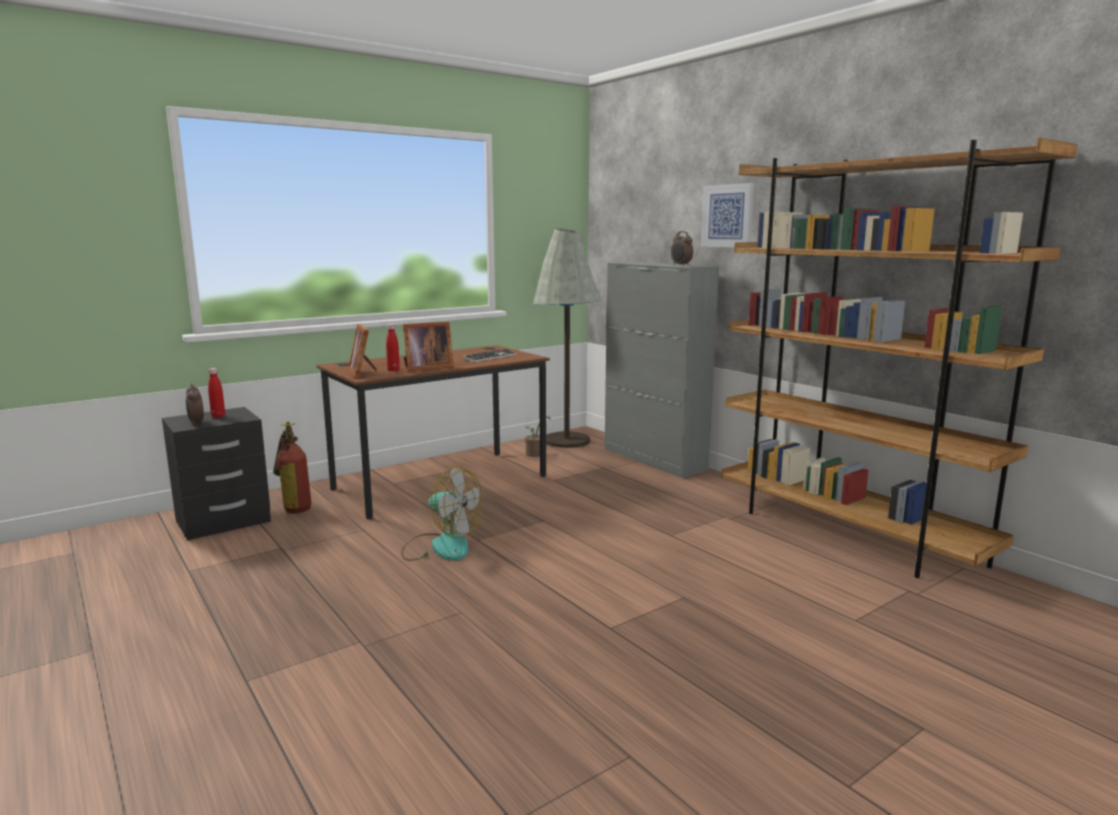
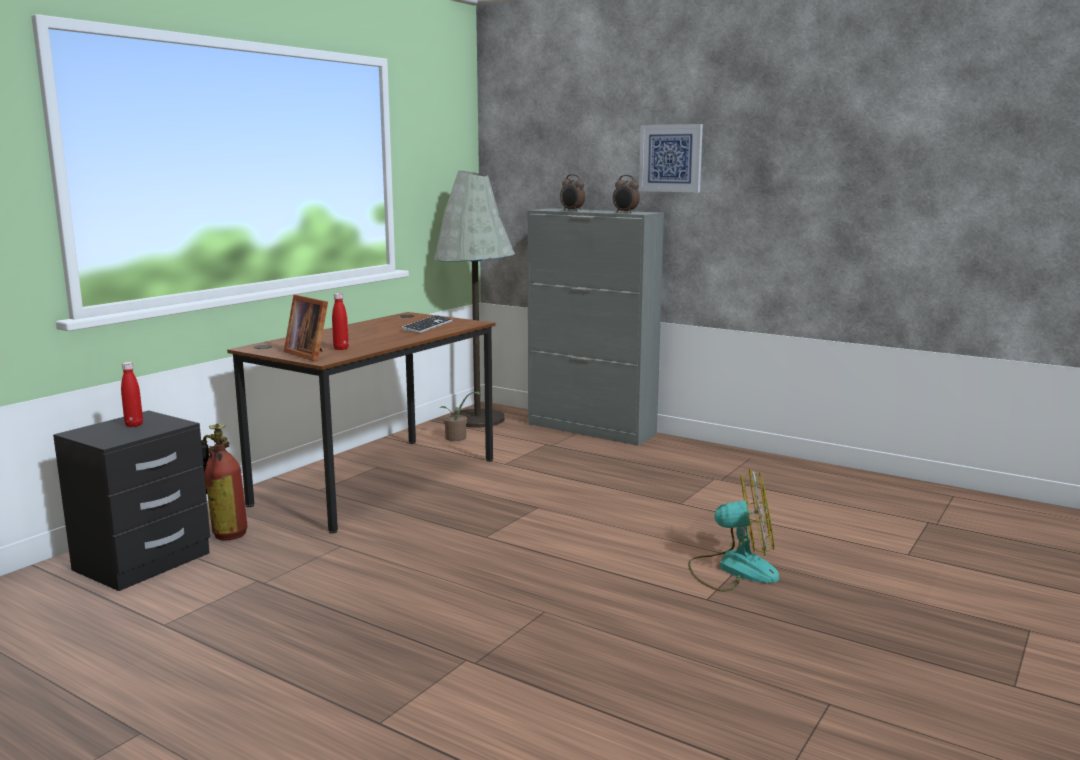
camera: 20 degrees left, 0 degrees up
(196, 422) = (116, 435): alarm clock -> alarm clock (572, 210)
(426, 368) = (376, 343): picture frame -> none
(441, 546) = (452, 550): fan -> fan (733, 569)
(847, 533) = (836, 479): brown bookcase -> none

